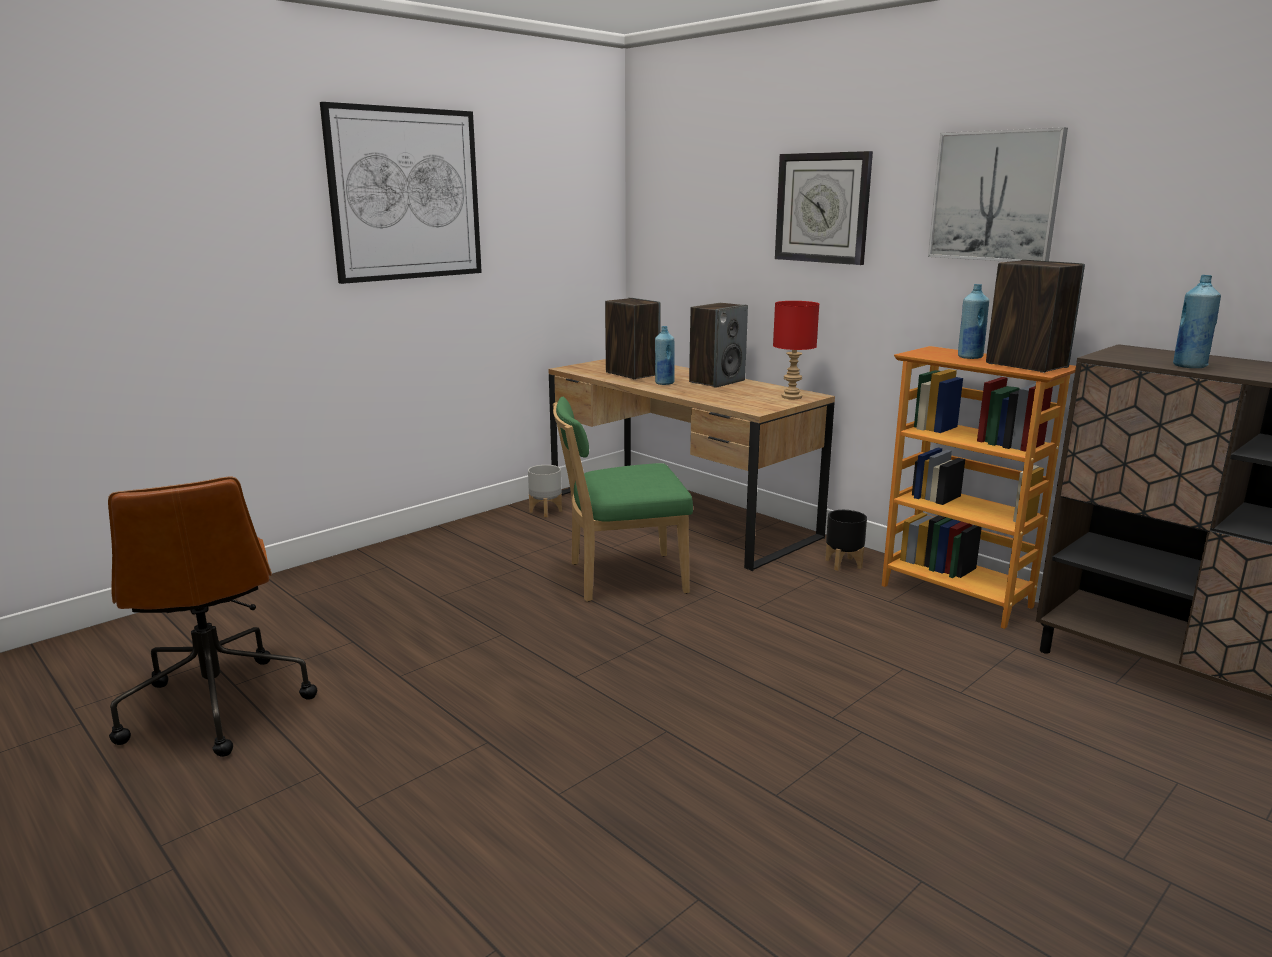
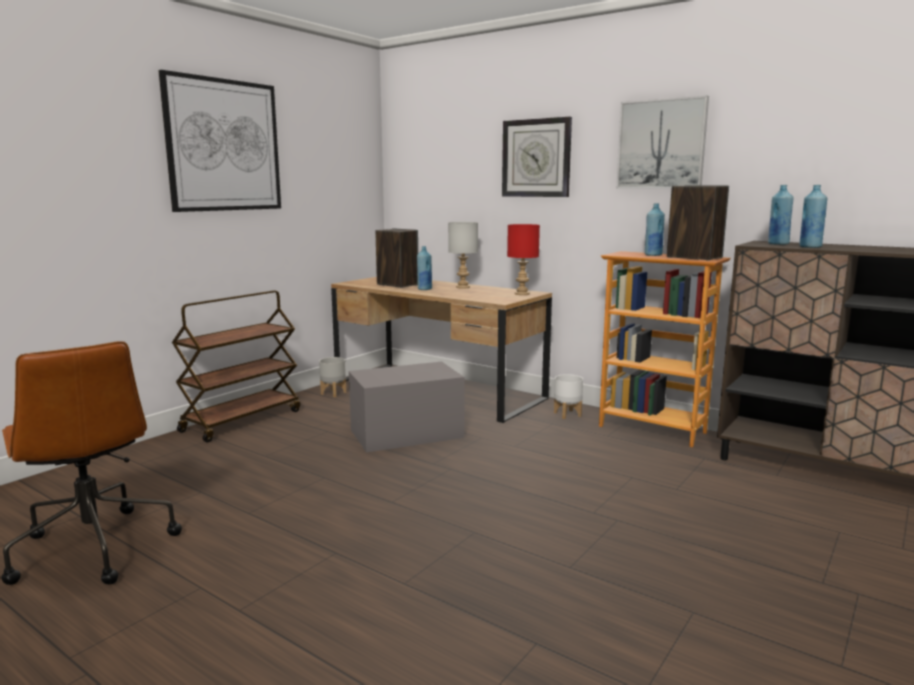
camera: 10 degrees left, 5 degrees down
(424, 544) = (242, 420): none -> brown cart
(621, 578) = (406, 433): green chair -> grey storage box
(717, 381) = (462, 287): speaker -> grey table lamp
(844, 564) = (568, 414): black planter -> white planter
(1146, 356) = (778, 244): none -> blue bottle

